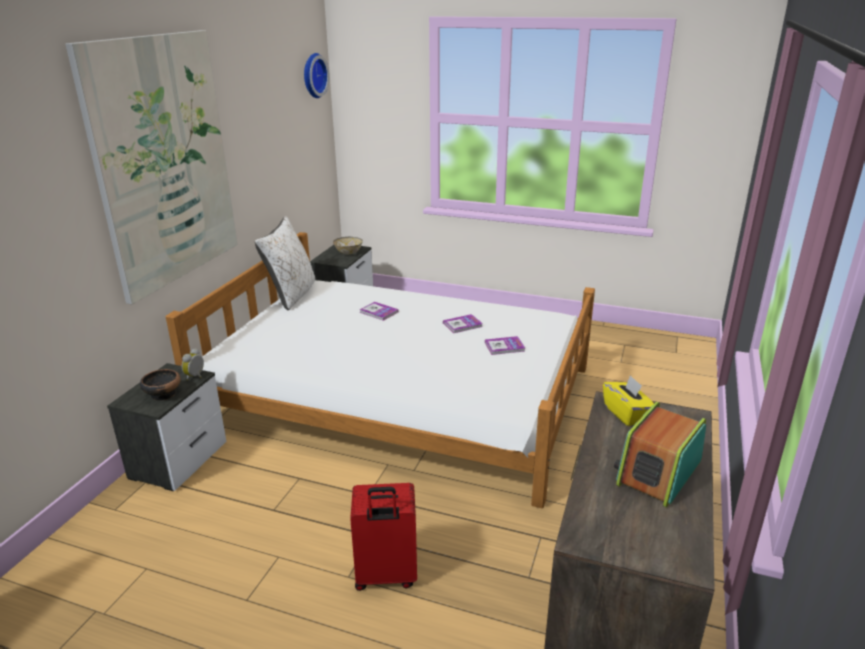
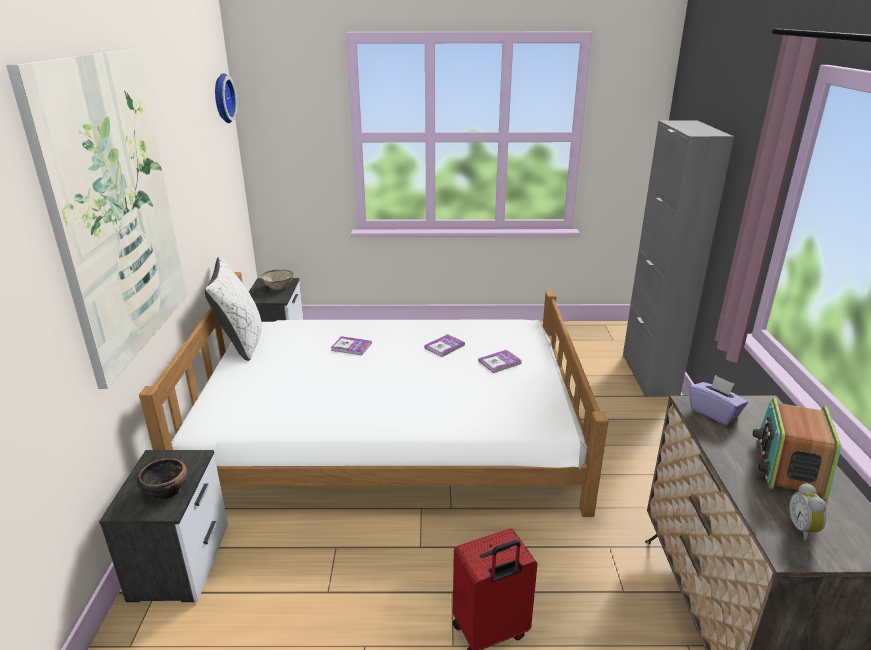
camera: 20 degrees left, 0 degrees up
(196, 377) = (194, 459): alarm clock -> alarm clock (803, 529)
(626, 414) = (714, 412): yellow tissue box -> purple tissue box
(694, 393) = (649, 374): none -> grey cabinet

